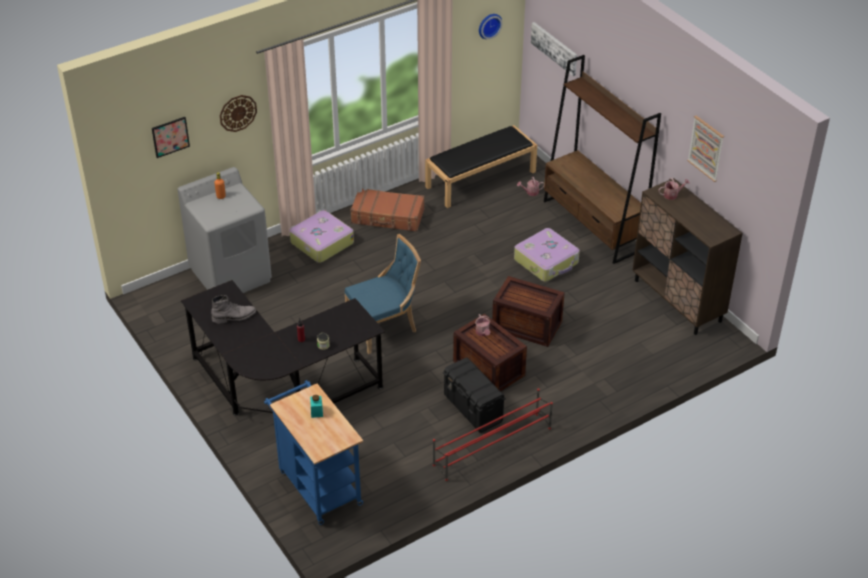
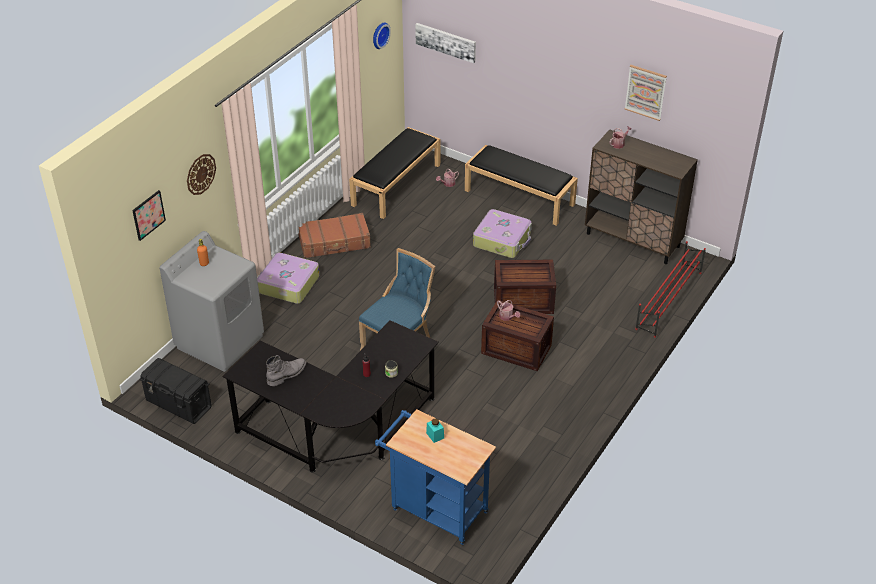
camera: 25 degrees left, 0 degrees up
(473, 409) = (527, 390): black storage box -> black storage box (179, 404)
(491, 446) = (565, 417): red shoe rack -> red shoe rack (668, 300)
(592, 225) = (520, 197): brown bookcase -> black bench

